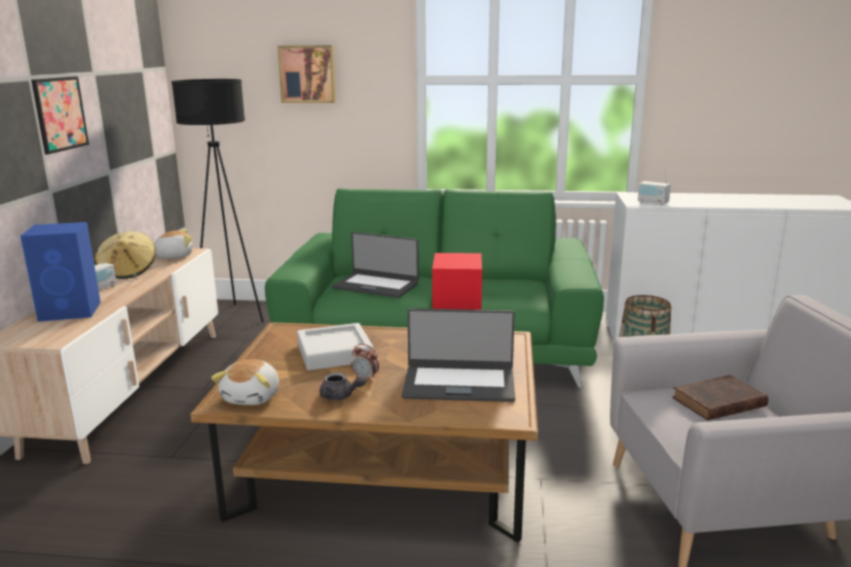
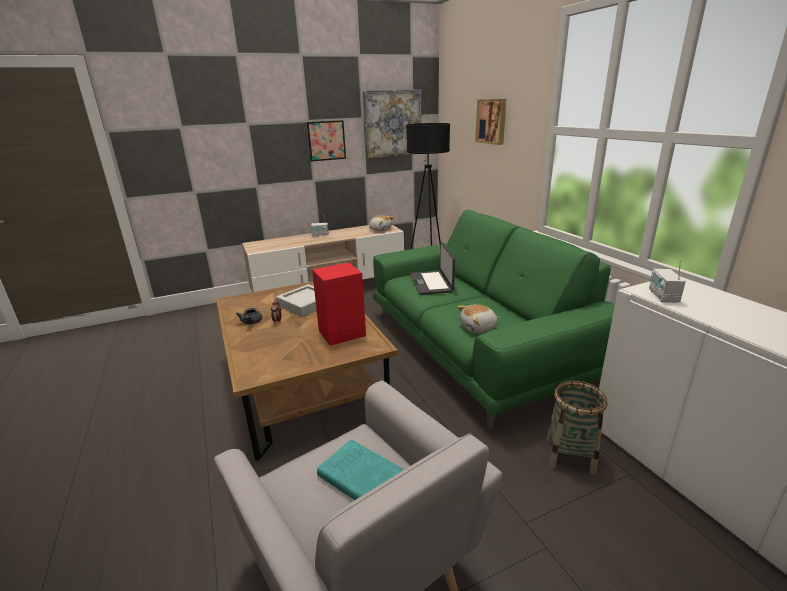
camera: 60 degrees right, 5 degrees up
(72, 311) = (288, 241): blue speaker -> none
(128, 82) = (392, 123): none -> picture
(128, 272) = (347, 231): beige hat -> none
(252, 397) = (239, 304): plush toy -> plush toy (478, 328)
(459, 383) = (288, 348): laptop -> none
(717, 403) = (359, 477): brown book -> turquoise book

